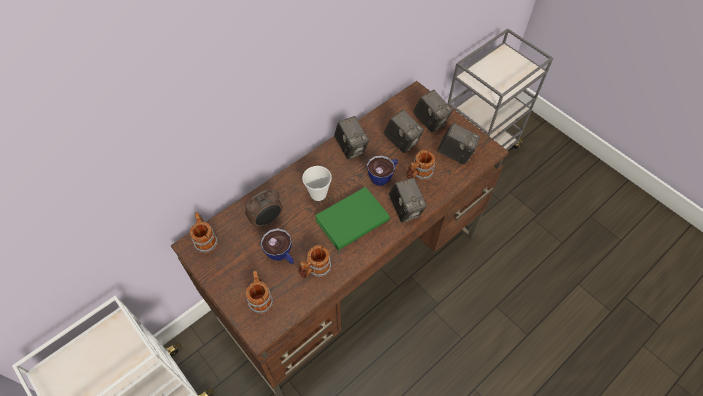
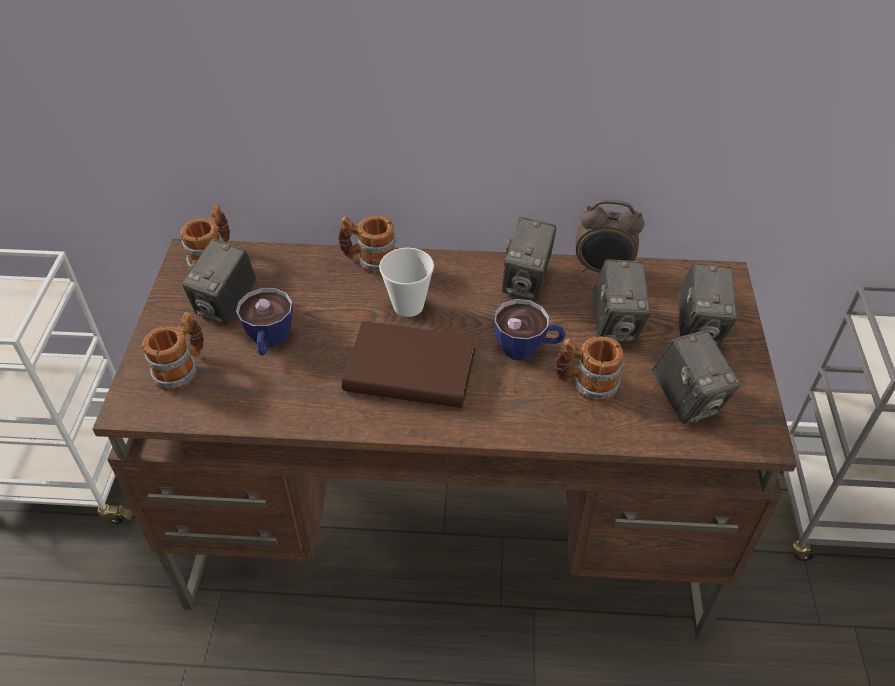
camera: 45 degrees right, 10 degrees down
(267, 220) = (305, 290): alarm clock -> alarm clock (602, 270)
(315, 270) = (284, 391): mug -> mug (369, 261)
(352, 220) = (410, 370): green book -> brown book
(405, 209) = (506, 414): camera -> camera (226, 305)

